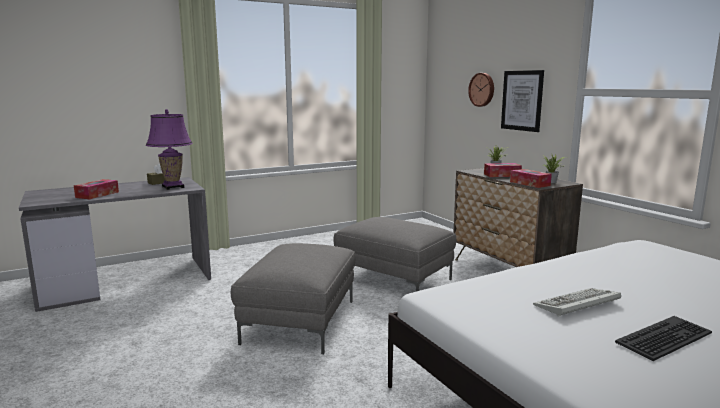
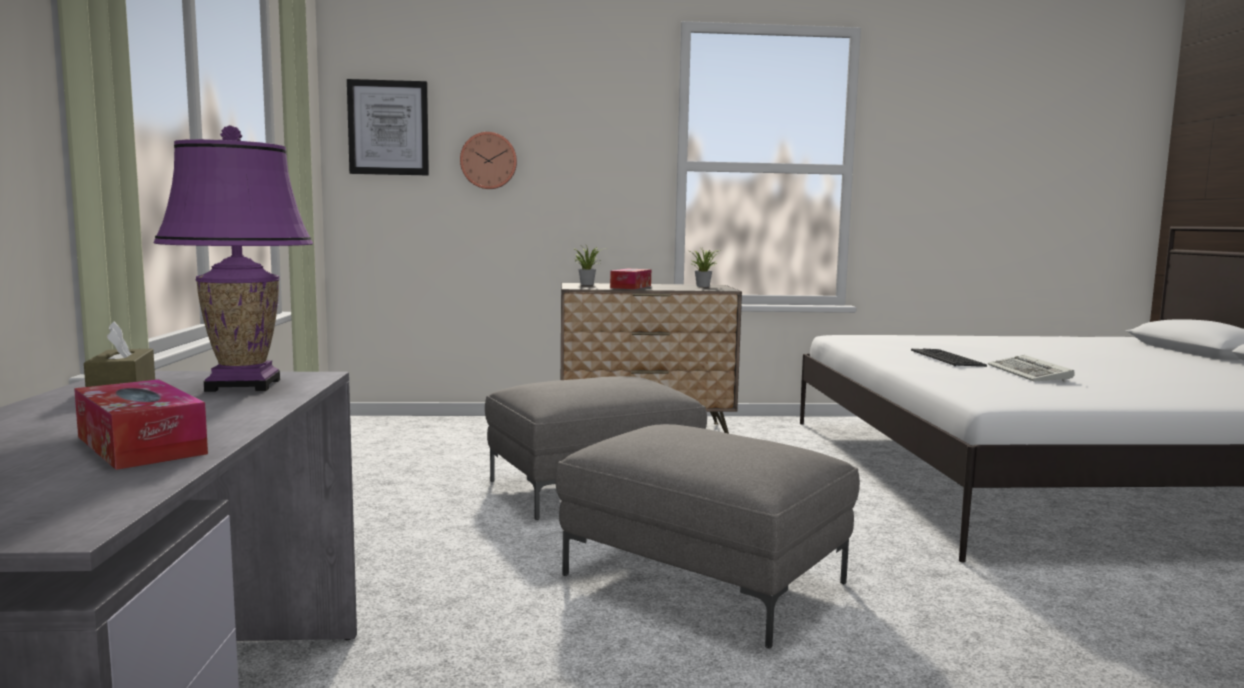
camera: 65 degrees left, 5 degrees down
(522, 100) = (579, 178): picture -> picture (388, 128)
(529, 184) = (702, 289): tissue box -> none
(665, 338) = (1114, 372): keyboard -> keyboard (947, 358)

